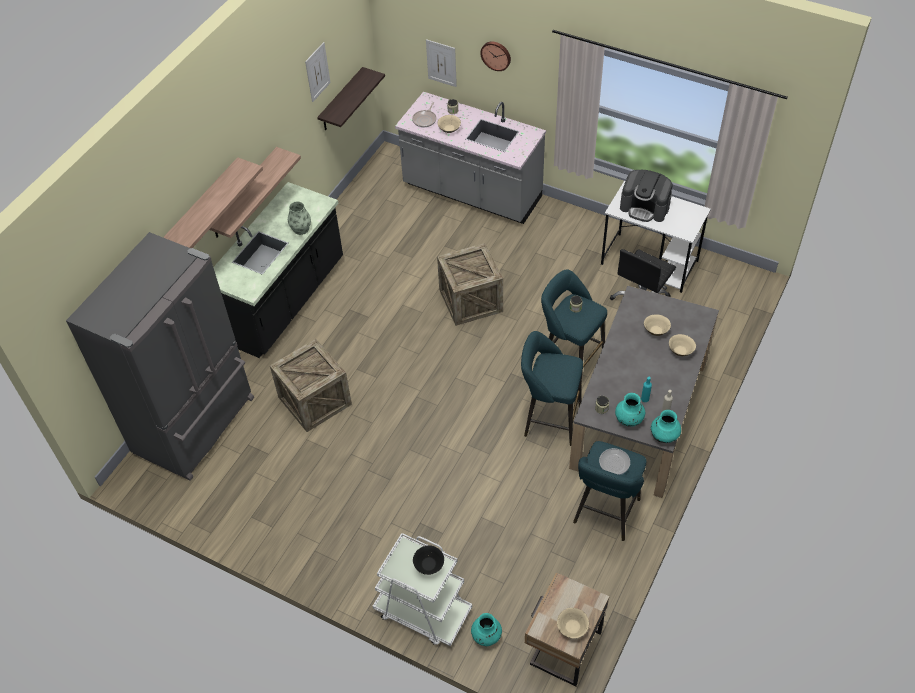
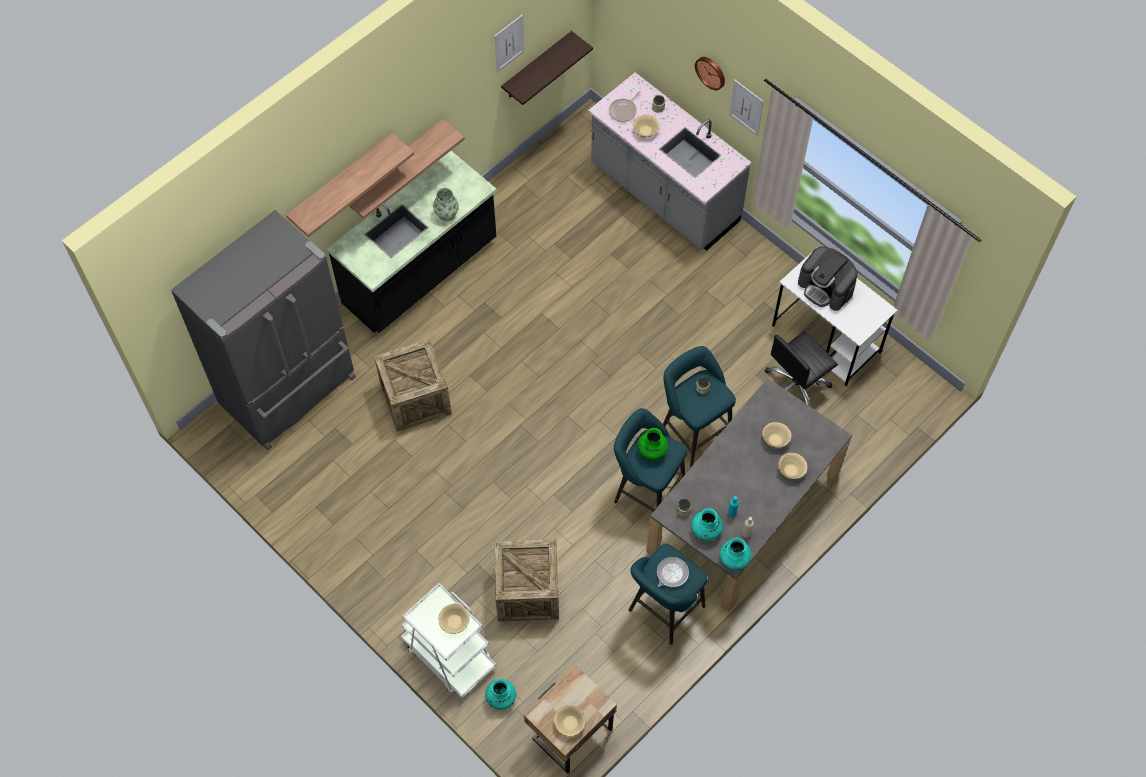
camera: 15 degrees right, 10 degrees up
(429, 565) = (454, 622): black bowl -> beige bowl
(441, 63) = (656, 54): picture -> picture (746, 107)
(470, 300) = (615, 329): crate -> crate (527, 591)
(553, 369) = (651, 451): none -> green vase

